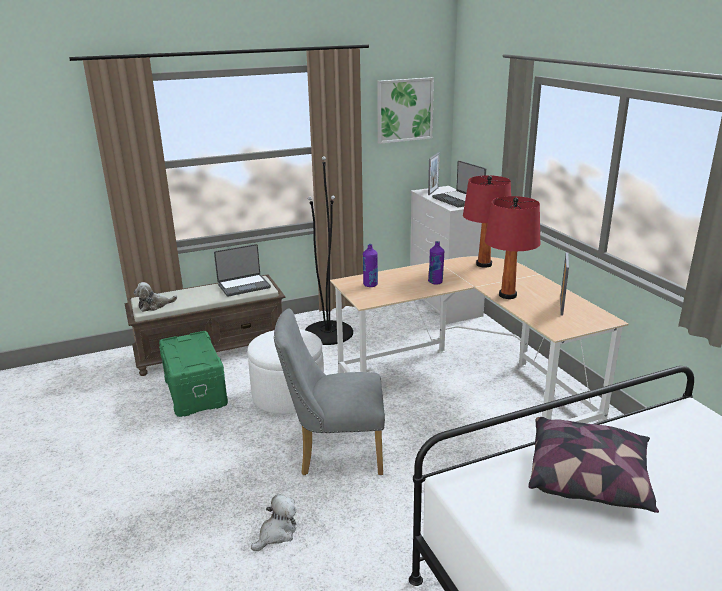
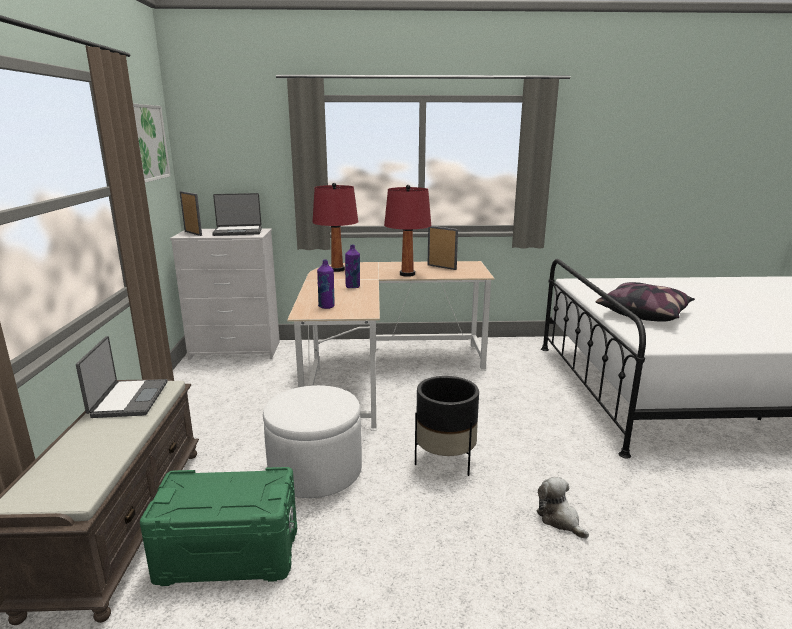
camera: 70 degrees left, 5 degrees down
(154, 306) = (74, 484): plush toy -> none
(328, 333) = (204, 420): black floor lamp -> none
(334, 453) = (445, 461): grey chair -> black planter

